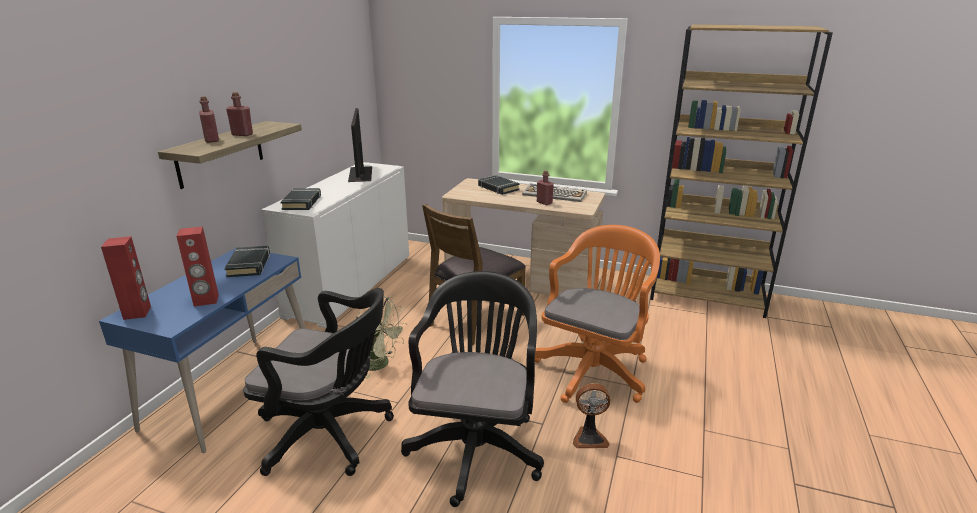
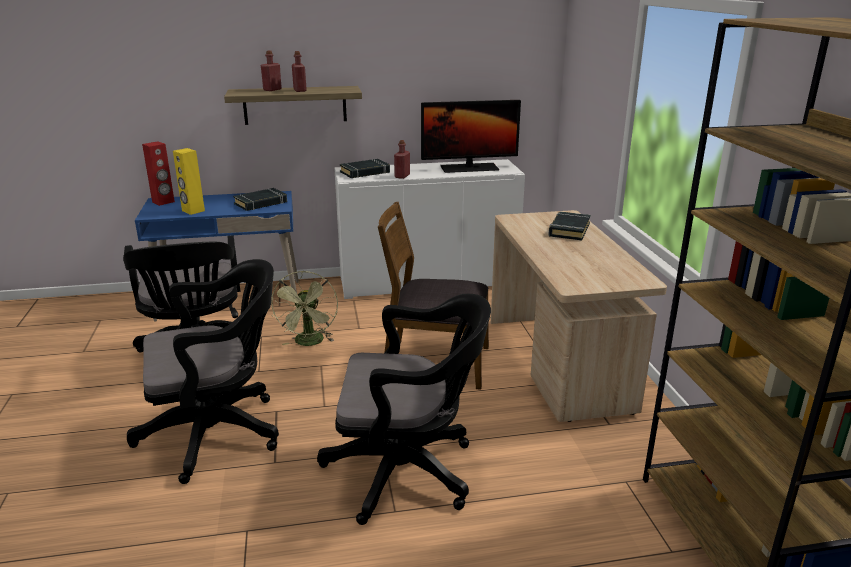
camera: 60 degrees right, 0 degrees up
(206, 300) = (193, 211): red speaker -> yellow speaker
(360, 174) = (469, 168): monitor -> monitor turned 150 degrees counterclockwise
(544, 202) = (560, 261): red bottle -> red bottle (402, 176)
(555, 194) = (602, 260): keyboard -> none
(589, 437) = (269, 501): fan -> none
(595, 368) = (408, 472): orange office chair -> black office chair

